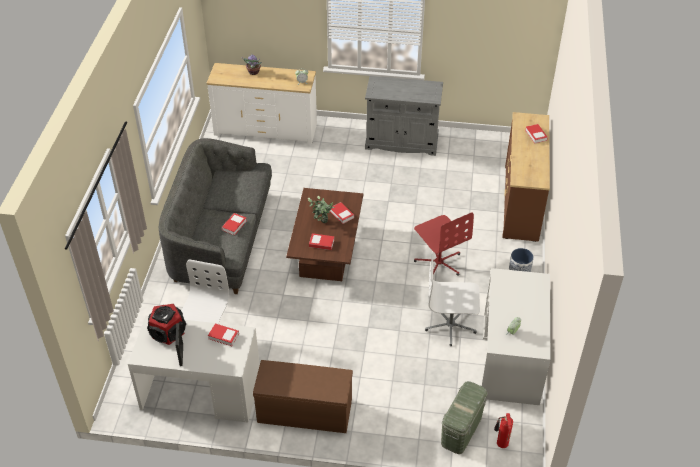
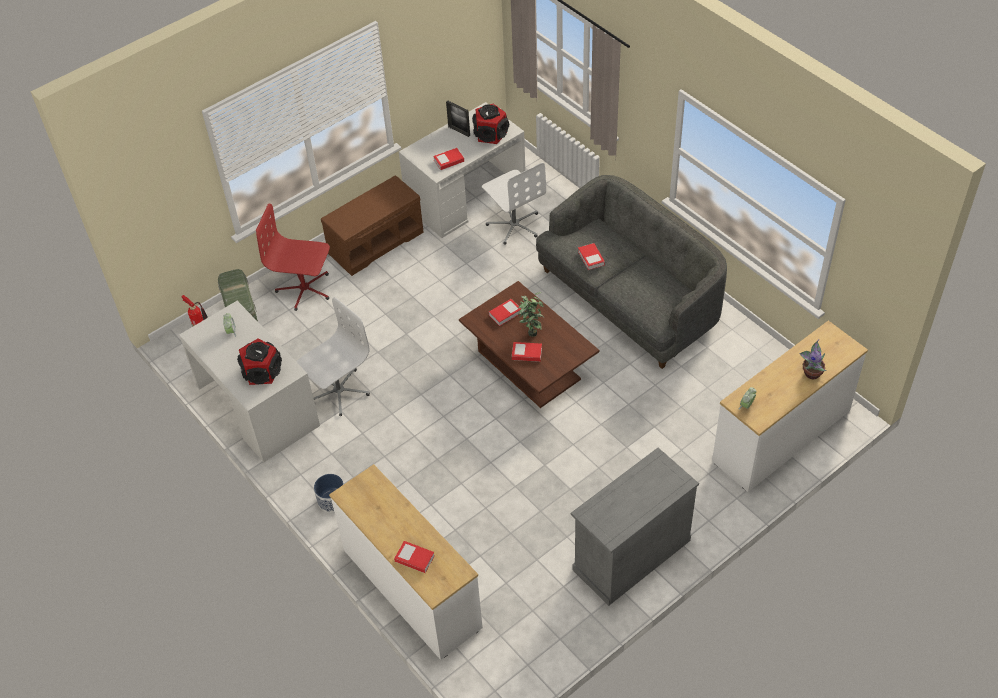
camera: 135 degrees right, 5 degrees up
(439, 263) = (415, 441): red office chair -> red office chair (304, 289)
(518, 289) = (261, 372): none -> speaker
(521, 202) = (411, 589): brown dresser -> white dresser

